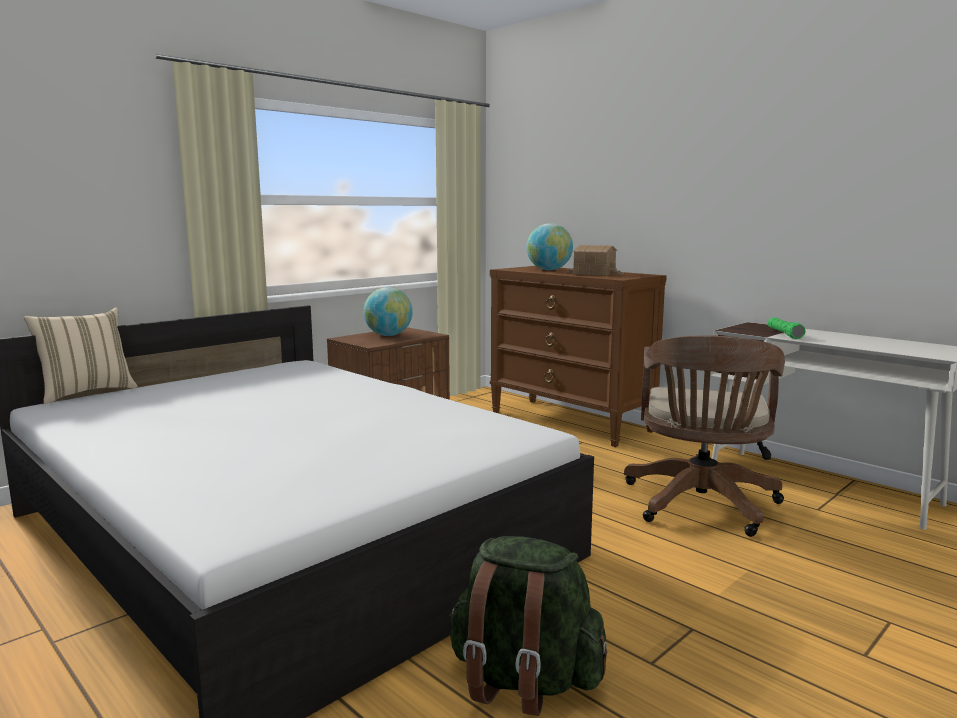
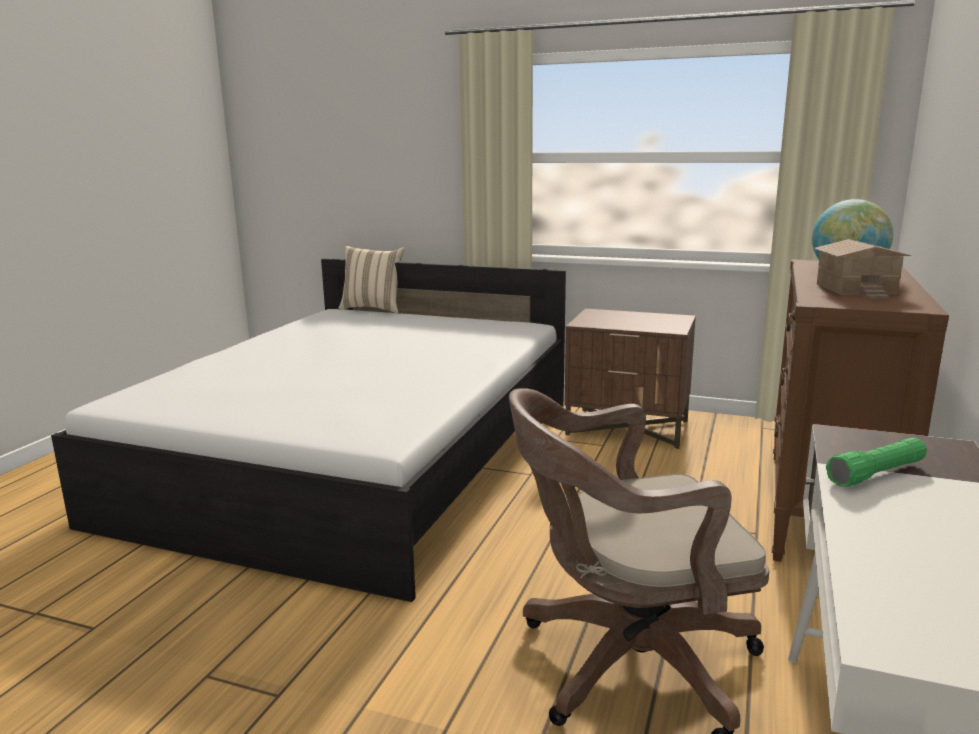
camera: 65 degrees right, 5 degrees up
(388, 335) = (635, 319): globe -> none
(523, 680) = (169, 611): green backpack -> none

